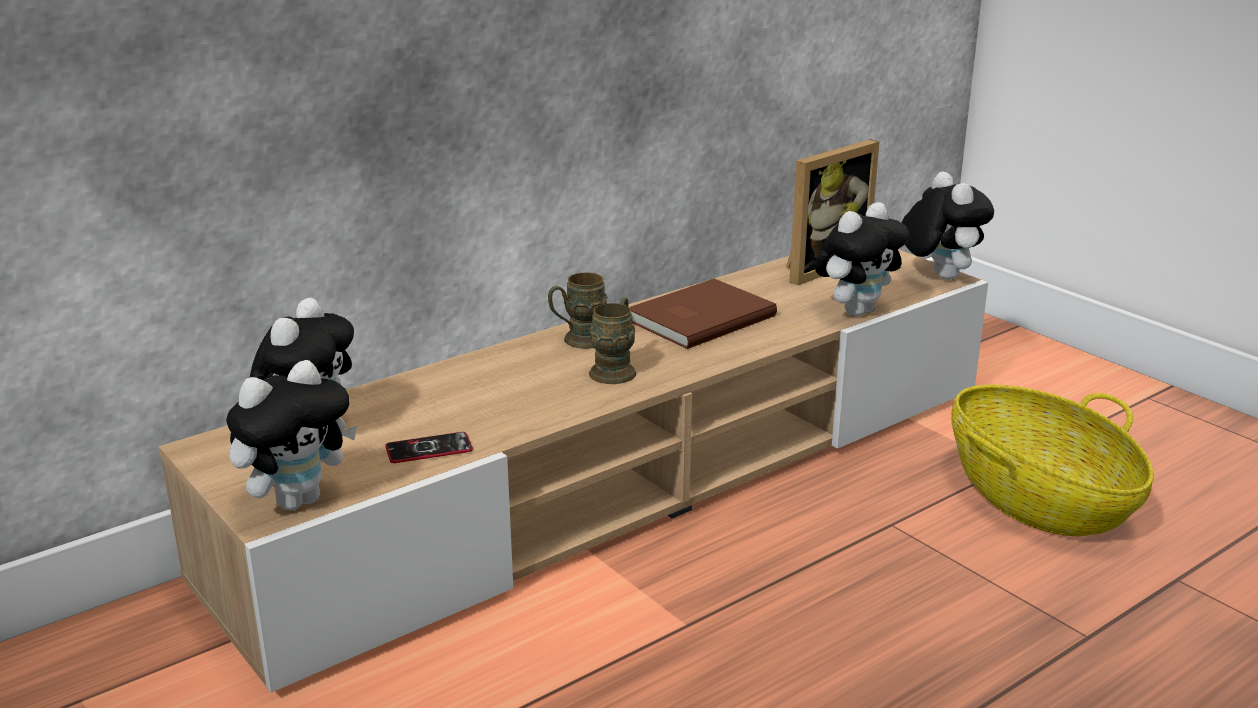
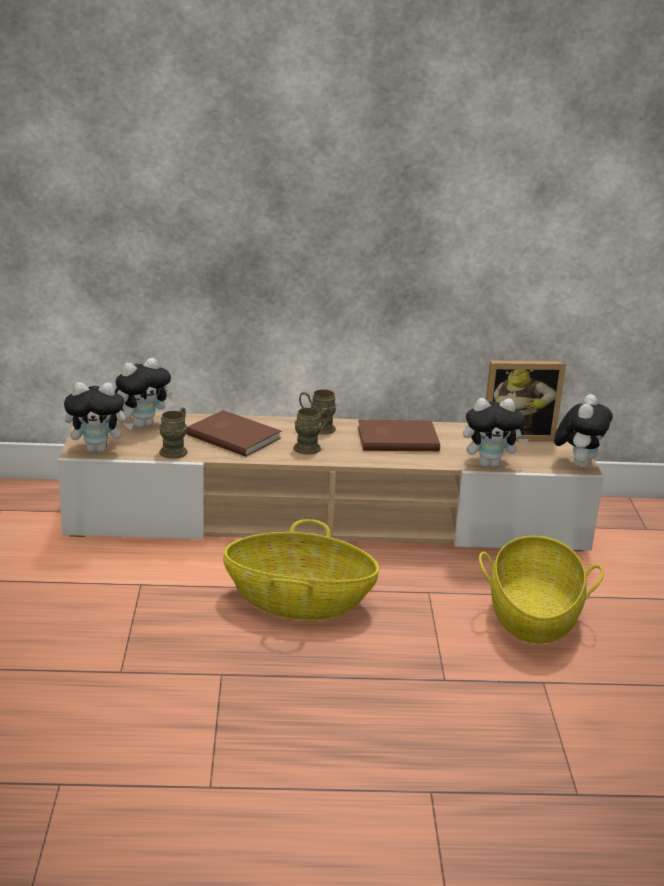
camera: 35 degrees right, 0 degrees up
(429, 449) = (176, 450): phone -> brown mug
(481, 393) = (234, 435): none -> brown book
(766, 619) = (298, 601): none -> basket

